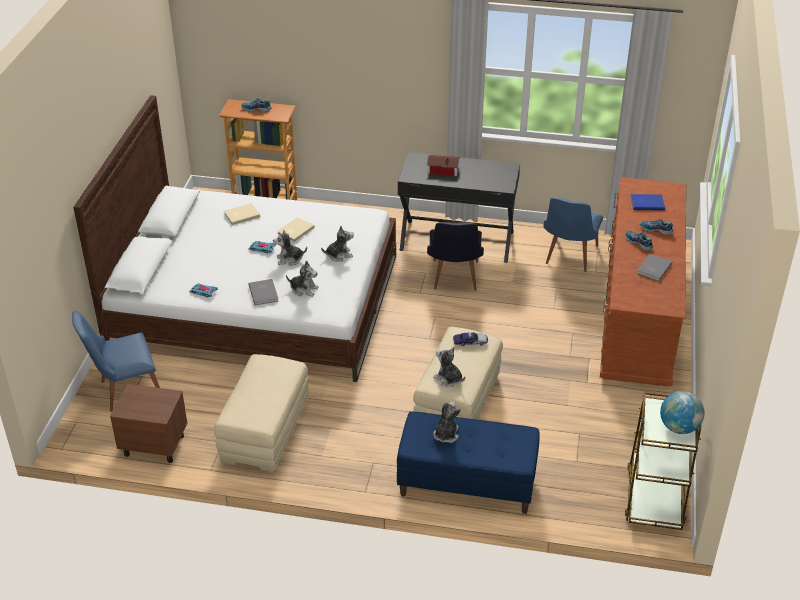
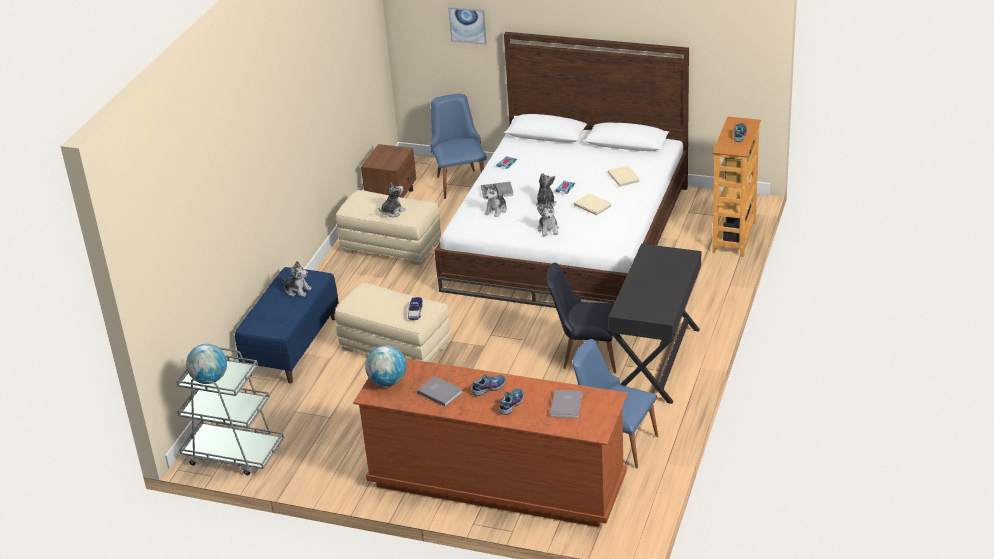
camera: 100 degrees right, 5 degrees down
(50, 232) = (468, 25): none -> picture
(442, 169) = (662, 271): toy house -> none
(448, 379) = (368, 297): plush toy -> plush toy (392, 212)
(646, 203) = (567, 405): blue book -> grey book
(649, 300) = (387, 382): none -> globe
(654, 497) = (233, 453): brown cart -> grey cart

